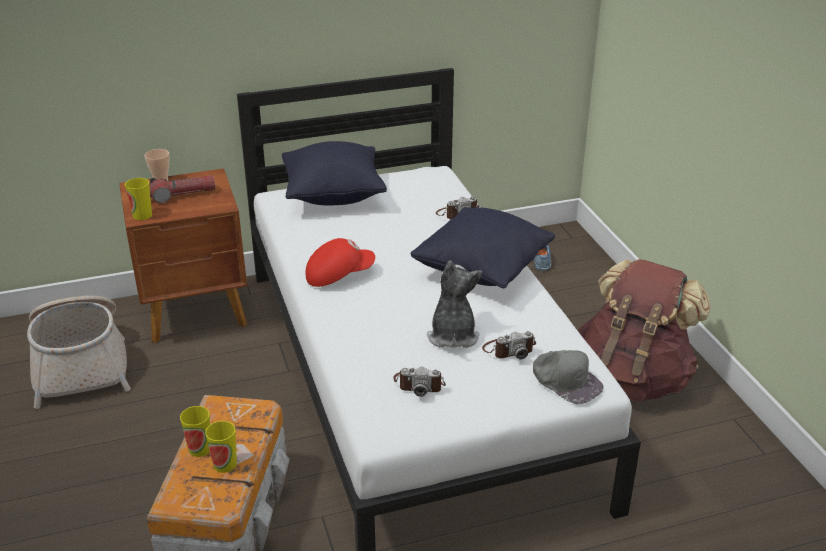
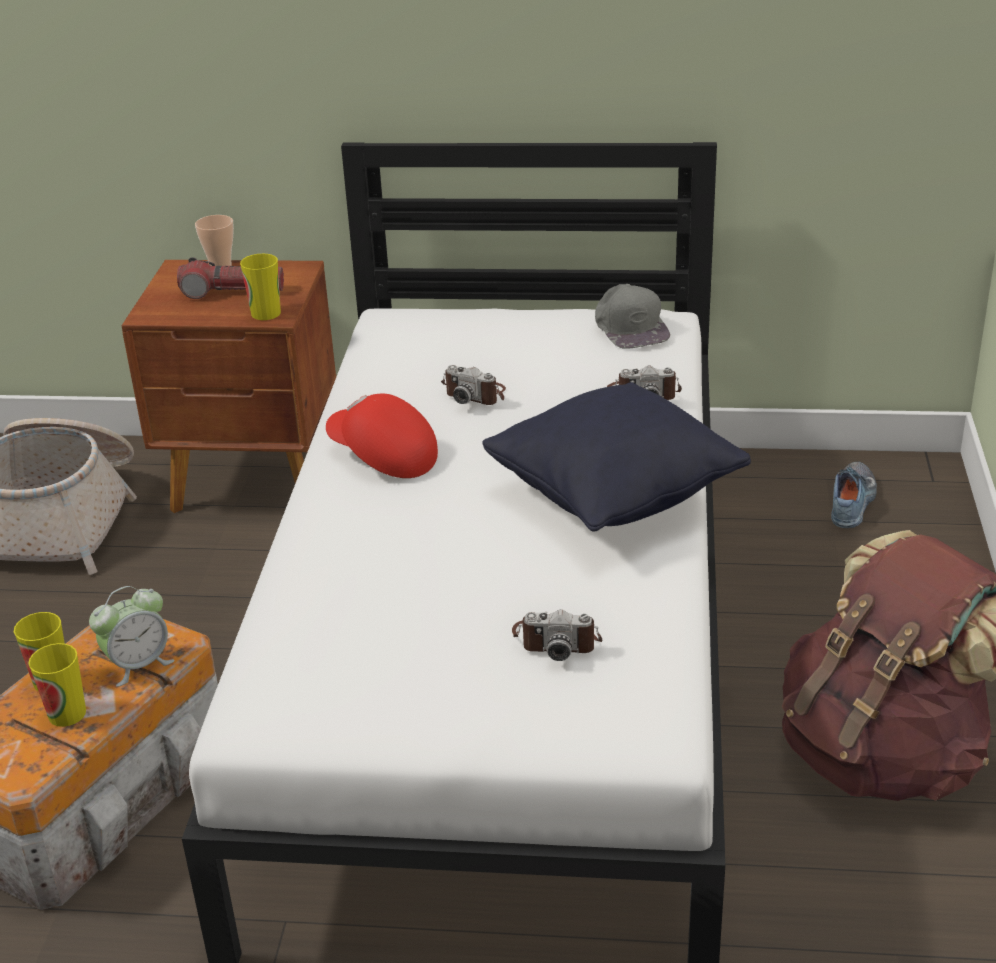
camera: 25 degrees right, 0 degrees up
(142, 215) = (156, 312): cup -> cup (266, 313)
(247, 426) = (138, 664): none -> alarm clock
(333, 196) = (472, 331): black pillow -> none
(338, 275) = (383, 457): red cap -> red cap turned 150 degrees counterclockwise
(419, 384) = (369, 660): camera -> camera (475, 394)
(452, 335) = (483, 593): plush toy -> none
(566, 380) = (612, 717): grey cap -> grey cap (631, 327)

